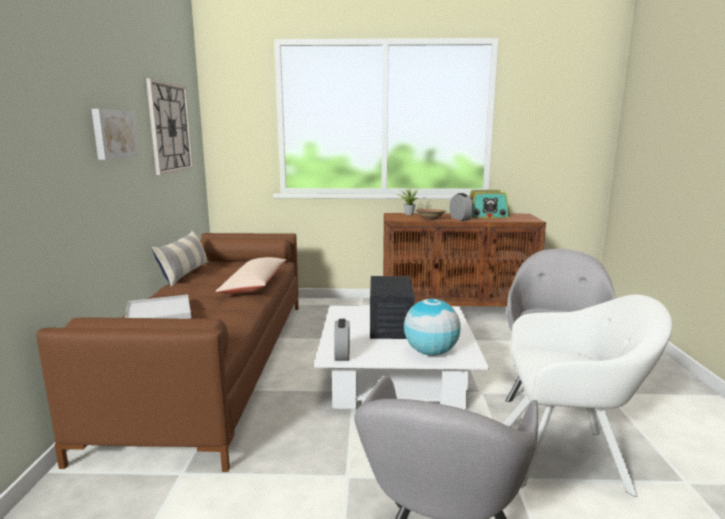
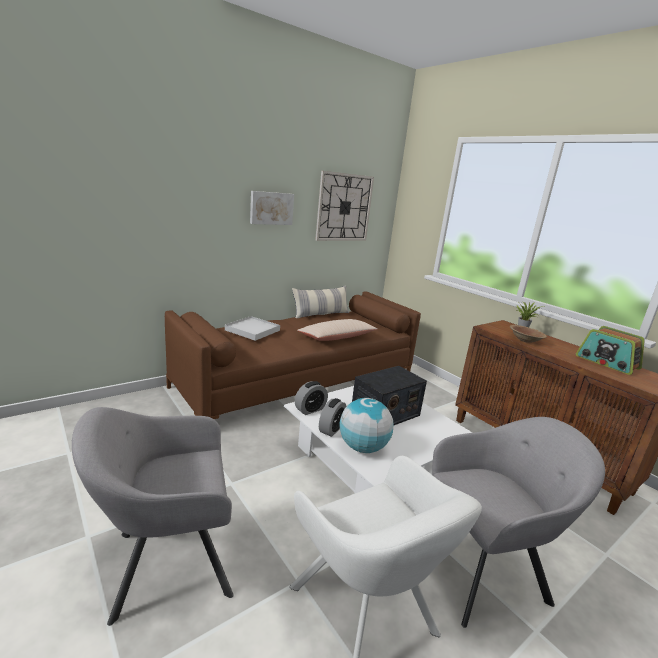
camera: 50 degrees right, 5 degrees up
(460, 218) = (561, 352): alarm clock -> alarm clock (331, 429)

